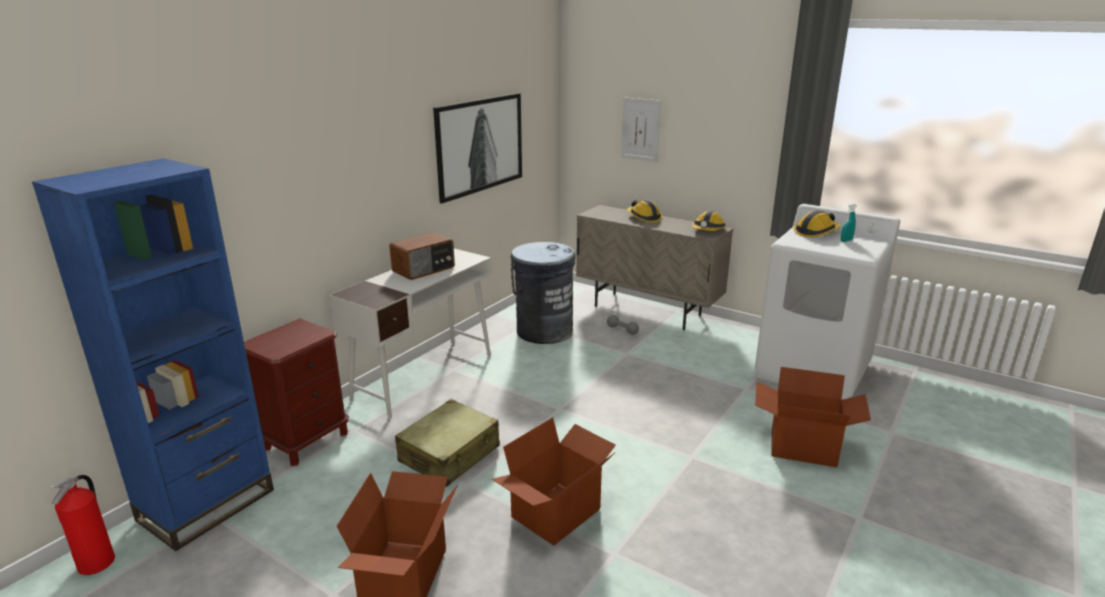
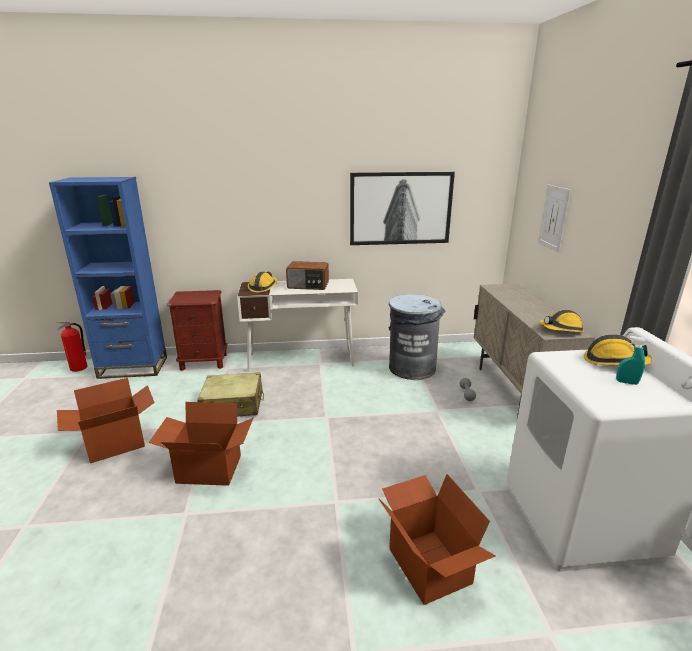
camera: 50 degrees right, 0 degrees up
(643, 217) = (529, 302): hard hat -> hard hat (263, 287)

